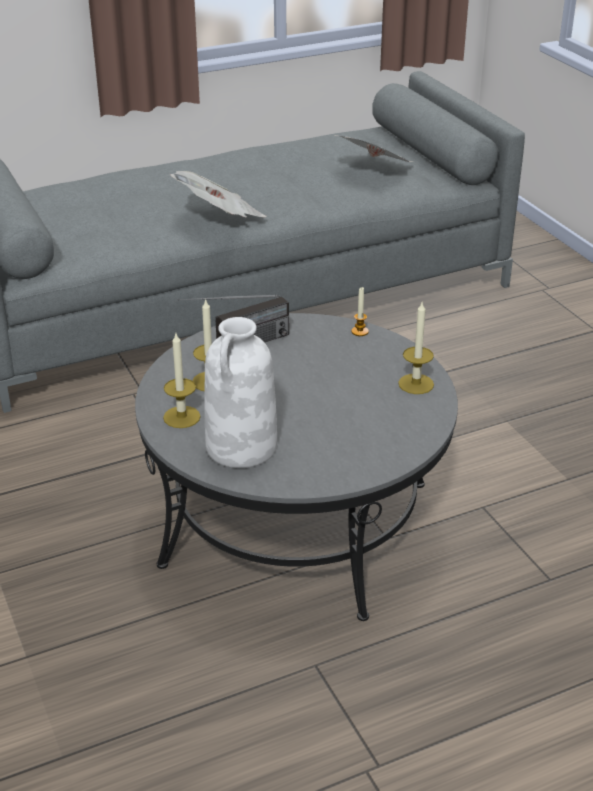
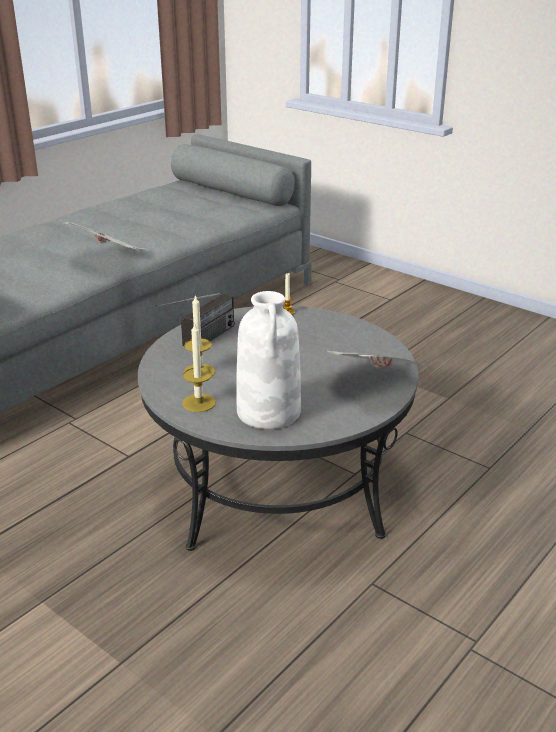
camera: 25 degrees left, 5 degrees down
(376, 170) = (203, 206): newspaper -> newspaper (378, 382)
(416, 384) = (361, 337): candle -> none

